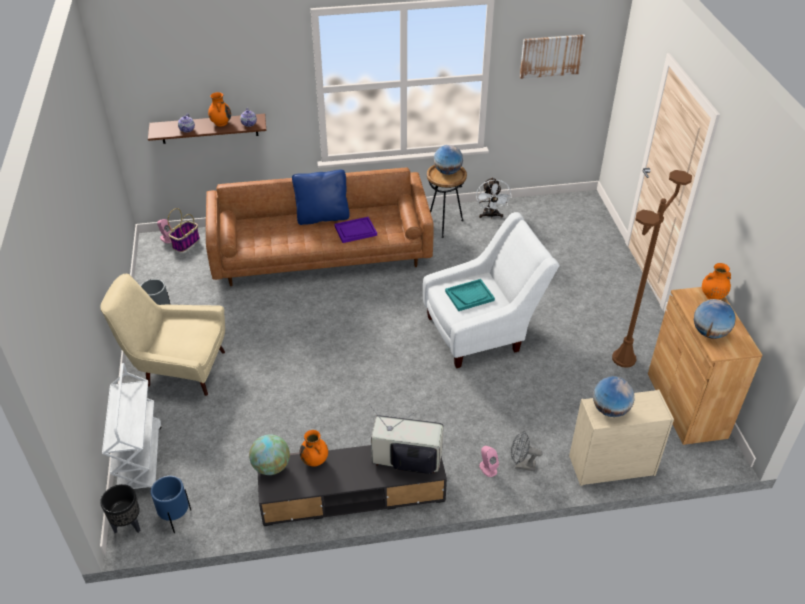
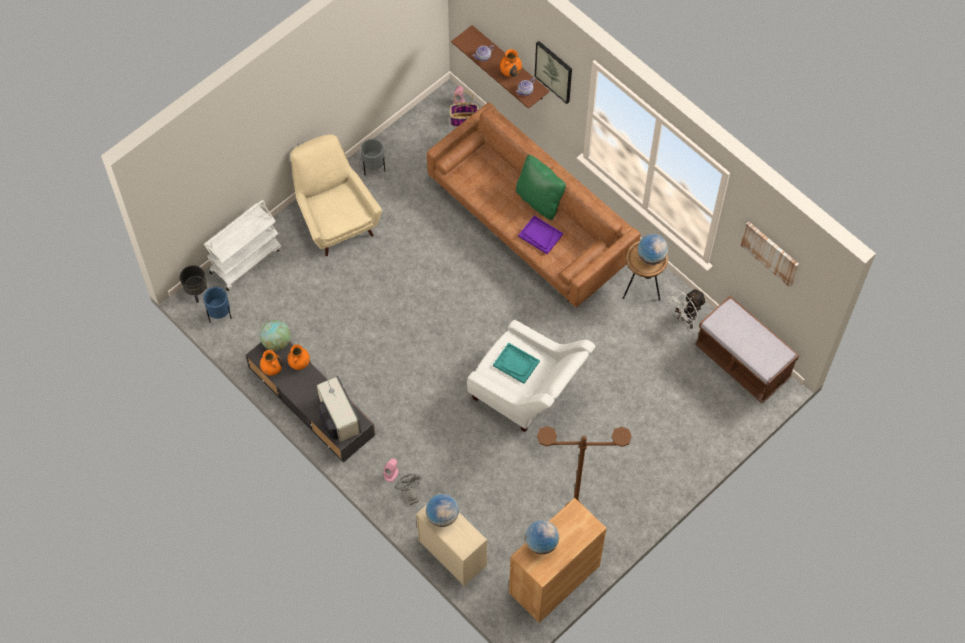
camera: 55 degrees right, 20 degrees up
(265, 78) = (554, 71): none -> picture
(322, 217) = (539, 200): blue pillow -> green pillow
(555, 207) = (742, 362): none -> brown bench
(712, 296) = (588, 529): orange vase -> orange vase (272, 369)

